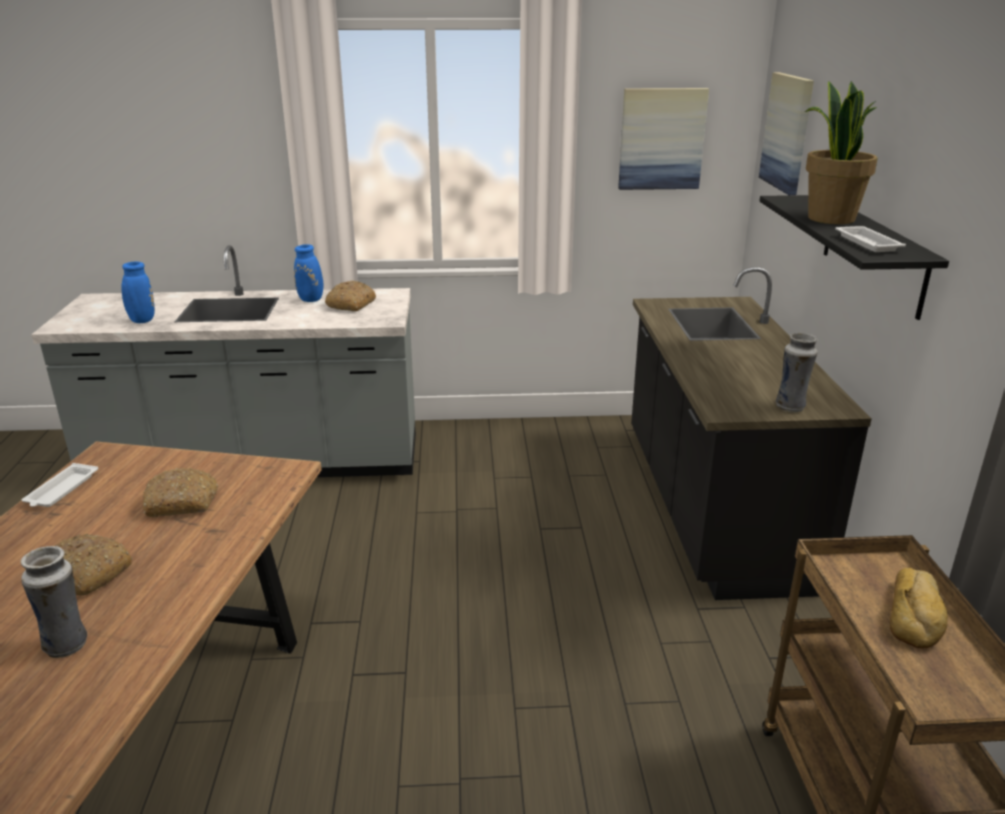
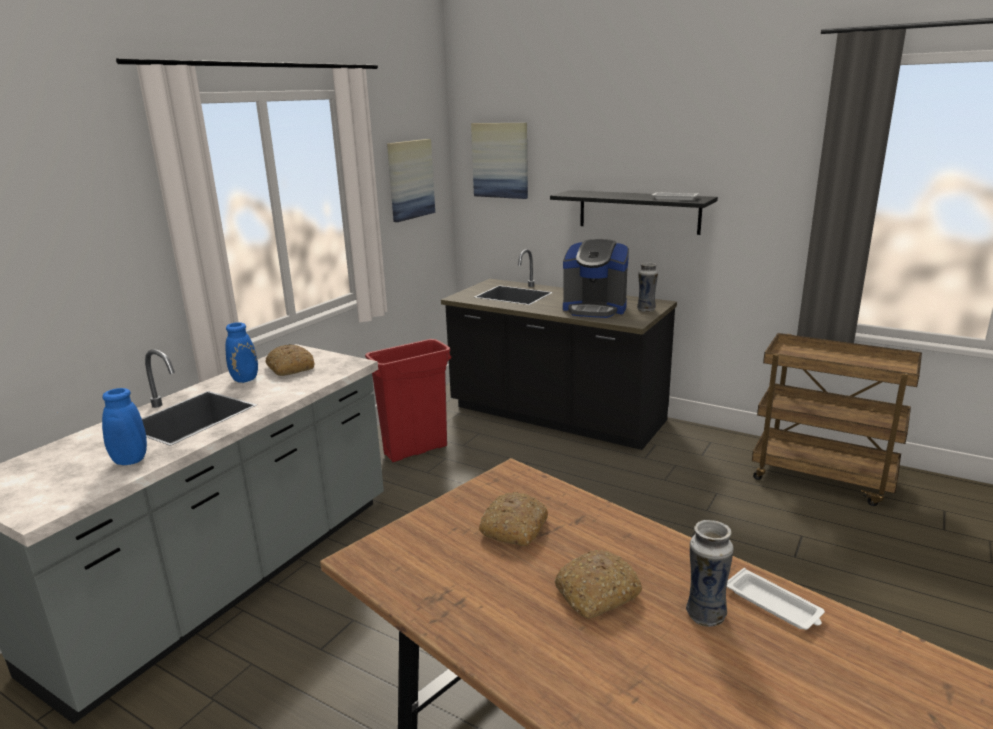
camera: 55 degrees left, 5 degrees down
(61, 490) = (412, 593): white tray -> white tray (774, 605)
(527, 455) = (416, 450): none -> red trash can
(737, 376) = (595, 309): none -> coffee machine
(830, 218) = (620, 195): potted plant -> none
(915, 614) = (829, 356): bread -> none

